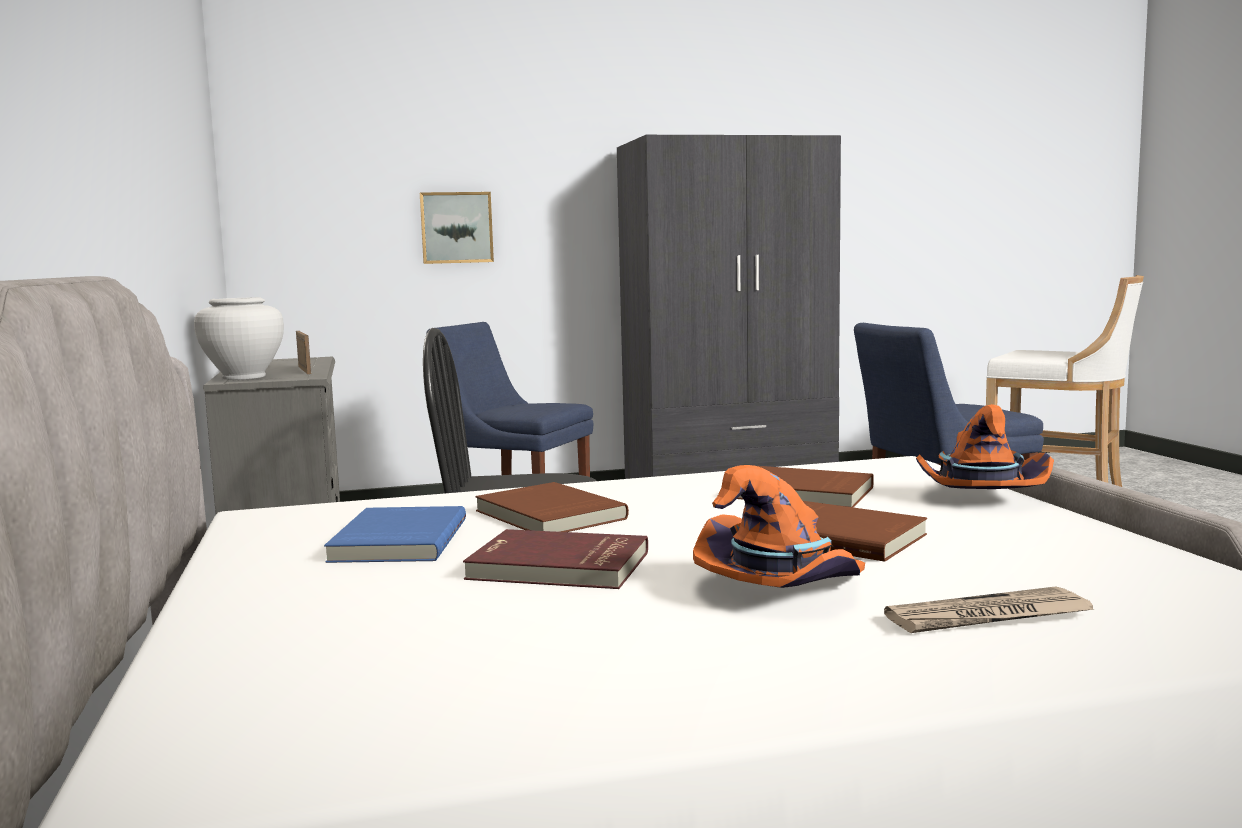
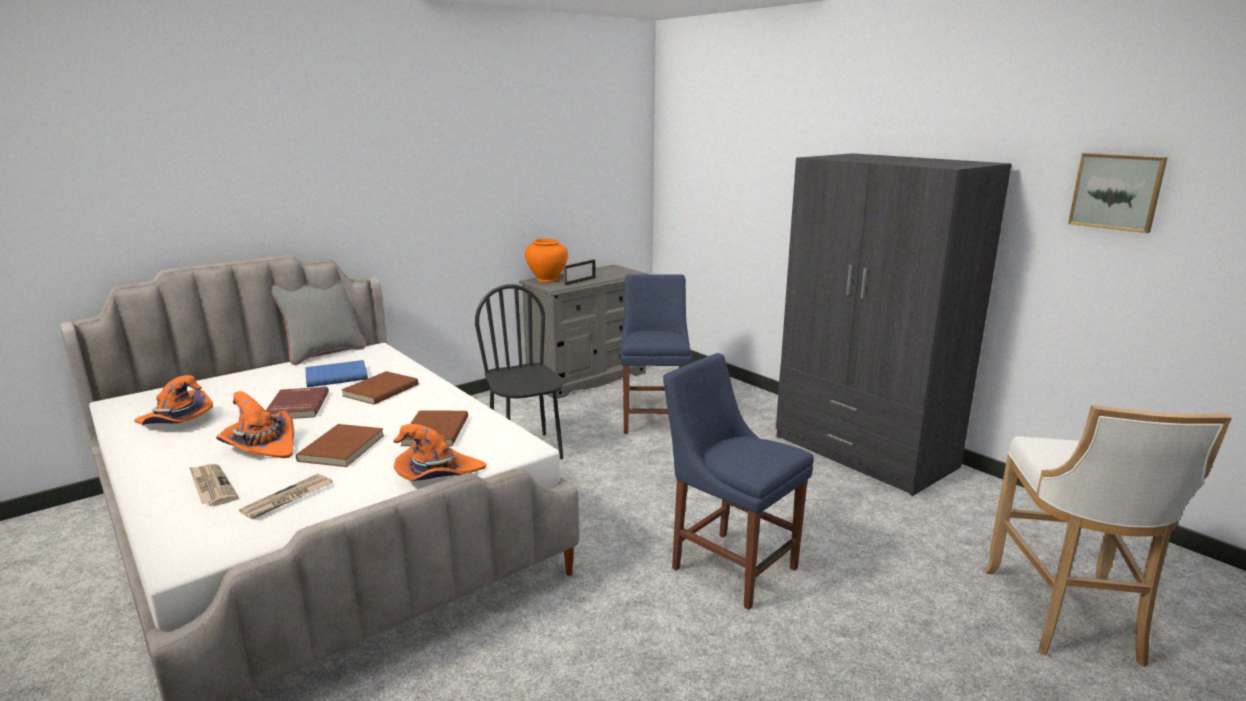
camera: 65 degrees right, 10 degrees up
(193, 550) = (324, 353): none -> grey pillow
(244, 377) = (547, 279): white vase -> orange vase
(456, 227) = (752, 202): picture -> picture (1117, 191)
(515, 675) = (176, 422): none -> orange hat
(1056, 564) = (288, 499): none -> newspaper

